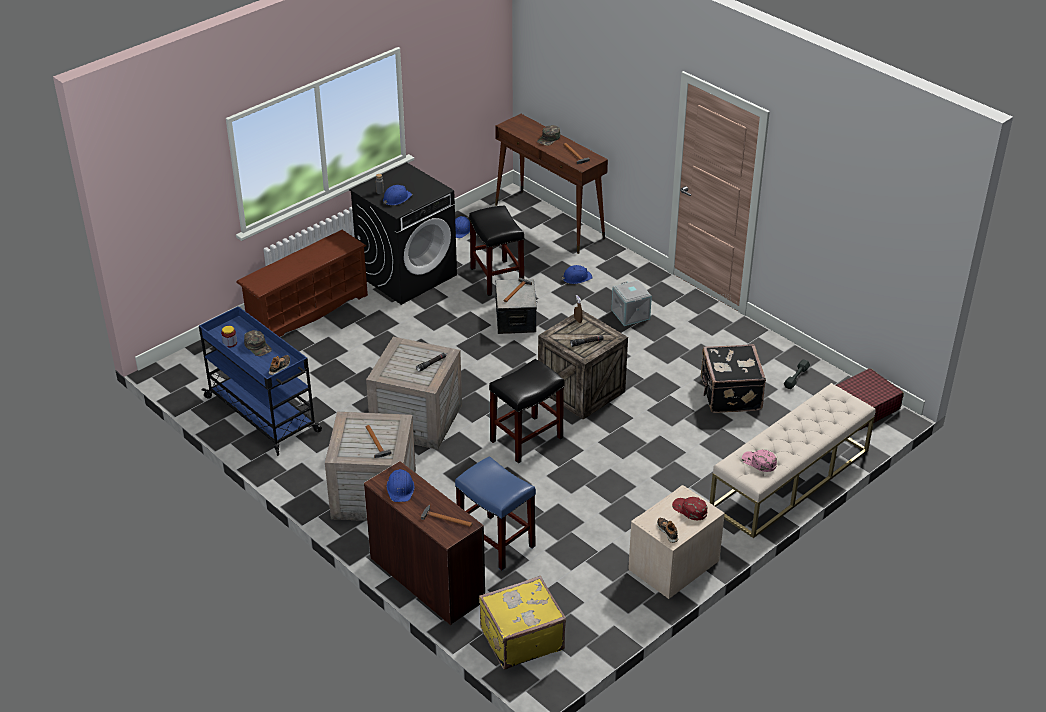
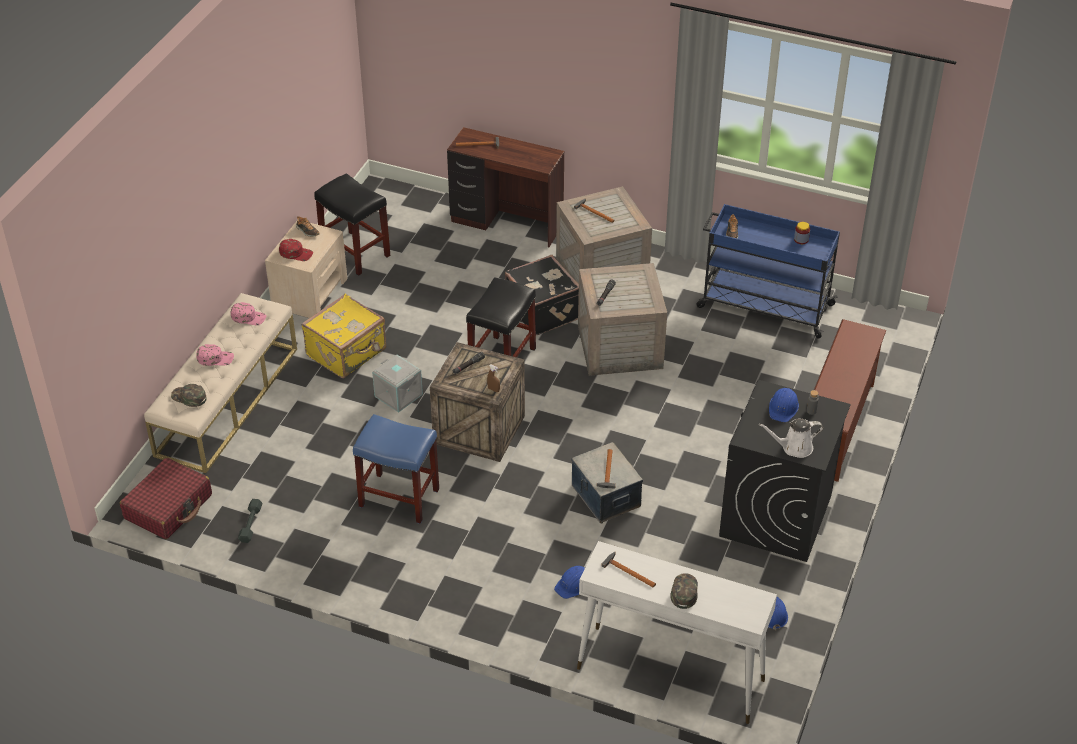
camera: 155 degrees right, 5 degrees up
(258, 346) = (772, 244): green cap -> green cap (189, 397)
(400, 488) = (531, 154): blue hard hat -> none
(413, 177) = (794, 447): none -> white watering can
(497, 278) = (668, 549): black stool -> black stool (354, 253)
(497, 542) = (469, 265): blue stool -> blue stool (398, 498)
(520, 638) = (406, 207): yellow suitcase -> yellow suitcase (347, 353)
(549, 221) = (669, 674): brown console table -> white console table
(631, 314) = (477, 549): grey storage box -> grey storage box (397, 395)
(729, 394) = (319, 477): black suitcase -> black suitcase (544, 310)
(801, 433) = (215, 358): none -> pink cap

